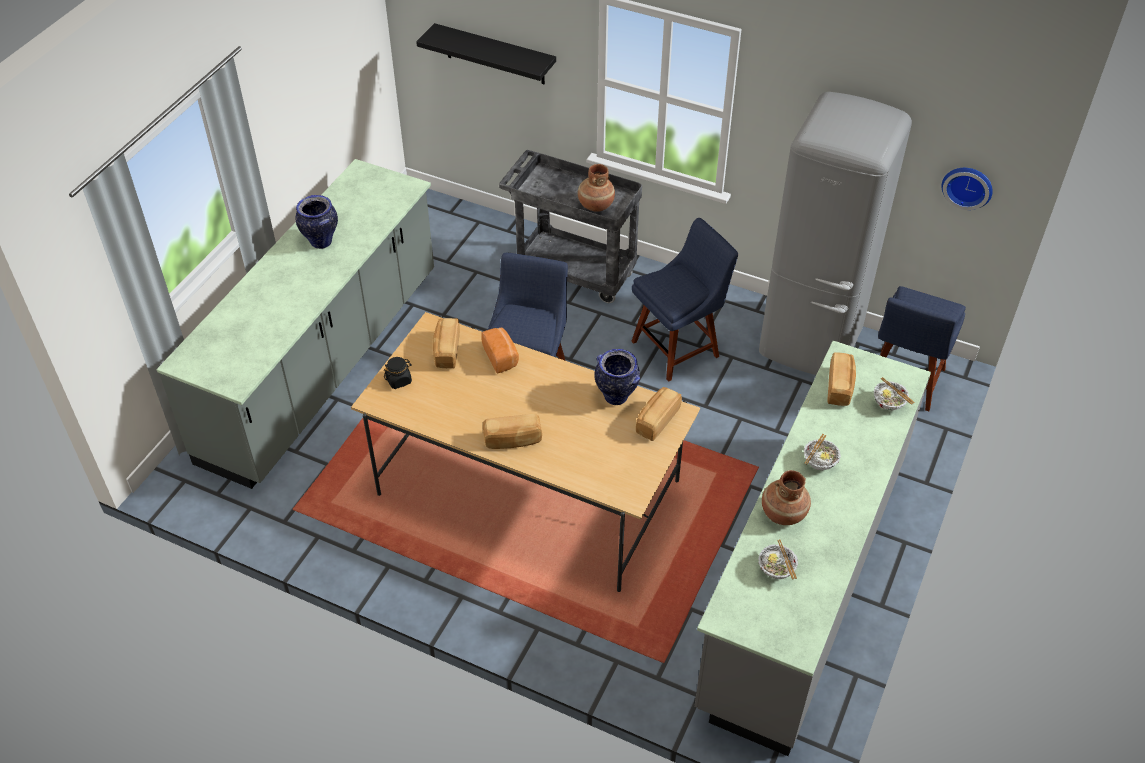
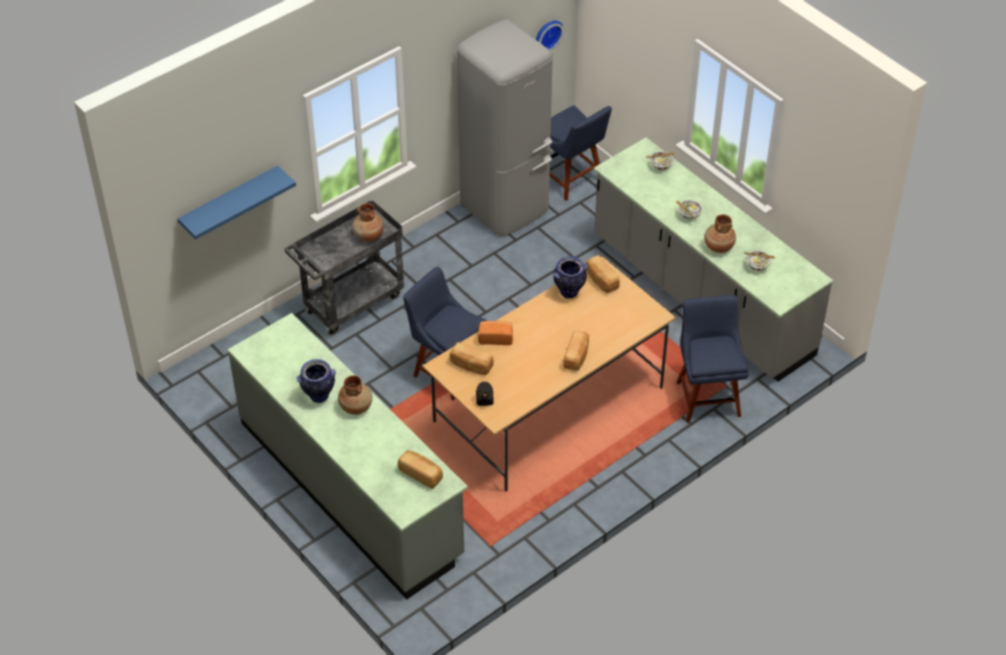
camera: 65 degrees left, 0 degrees up
(319, 273) = (356, 406): none -> brown vase
(495, 54) = (229, 202): black shelf -> blue shelf
(679, 347) = (466, 276): blue chair -> blue chair (707, 396)
(840, 387) = (635, 181): bread -> bread (421, 474)

